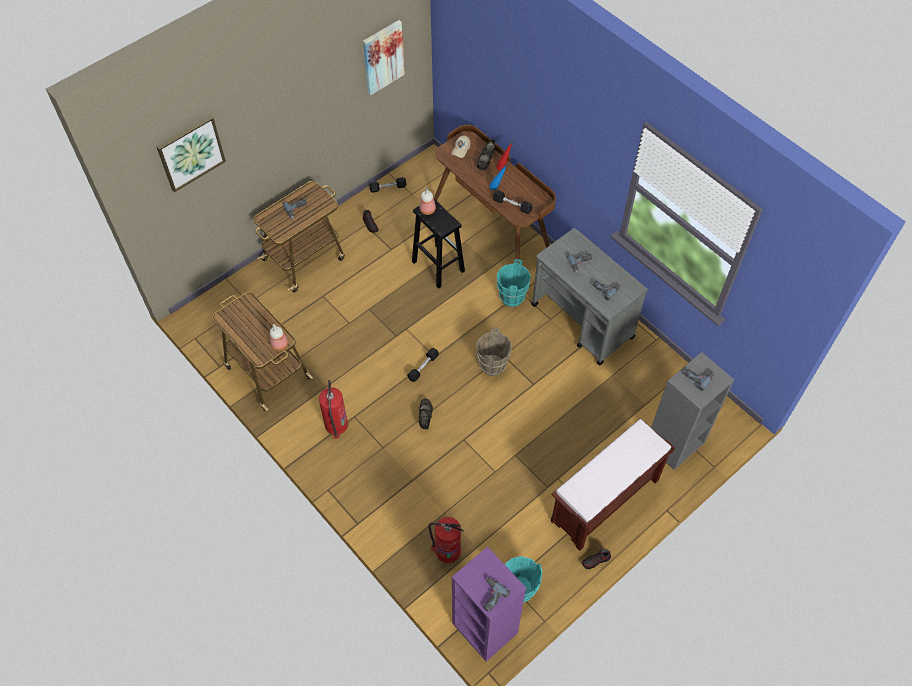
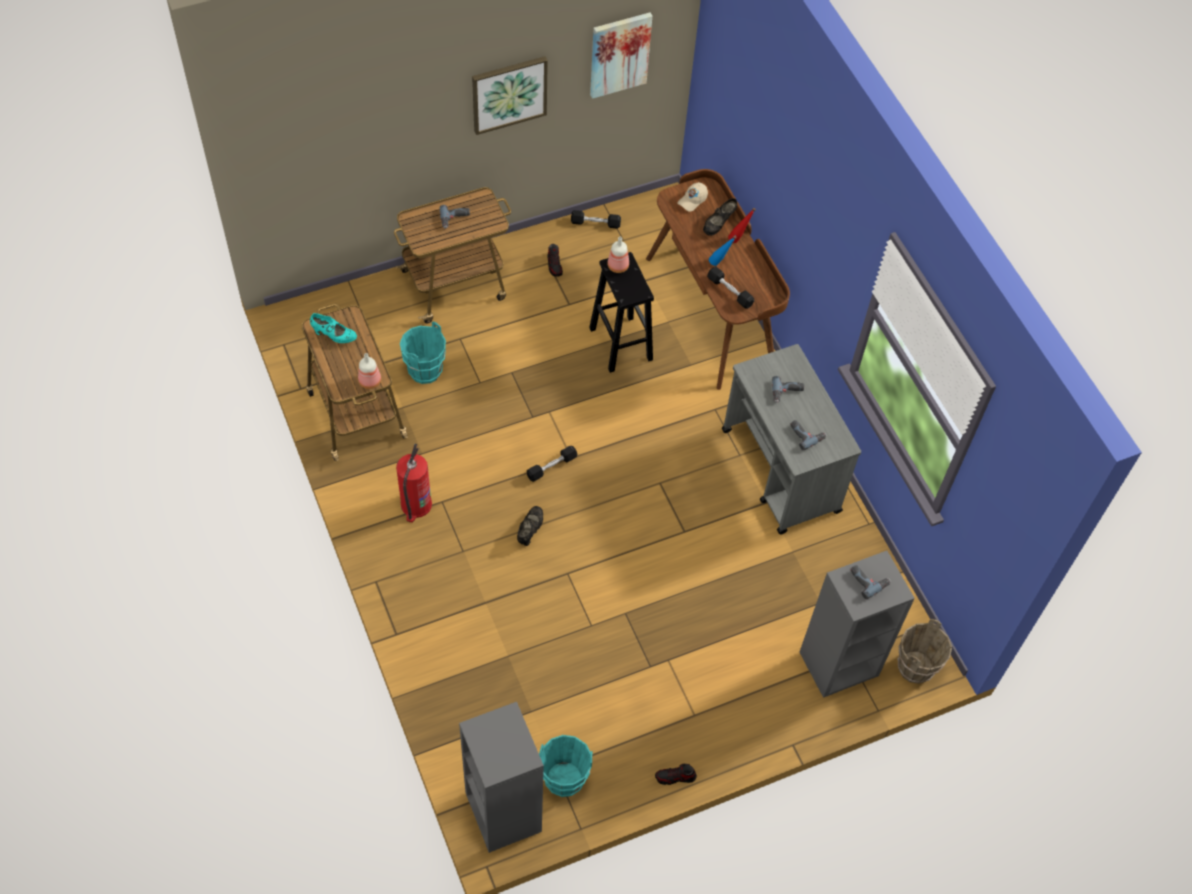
camera: 15 degrees right, 0 degrees up
(190, 152) = (331, 112): picture -> picture (509, 94)
(240, 319) = (334, 335): none -> turquoise shoe
(447, 550) = (493, 703): fire extinguisher -> none
(484, 628) = (502, 811): purple bookcase -> grey bookcase
(490, 596) = (496, 761): power drill -> none
(493, 365) = (641, 492): brown bucket -> brown bucket (915, 668)
(511, 297) = (700, 412): turquoise bucket -> turquoise bucket (425, 371)
(604, 502) = (716, 708): brown bench -> none

